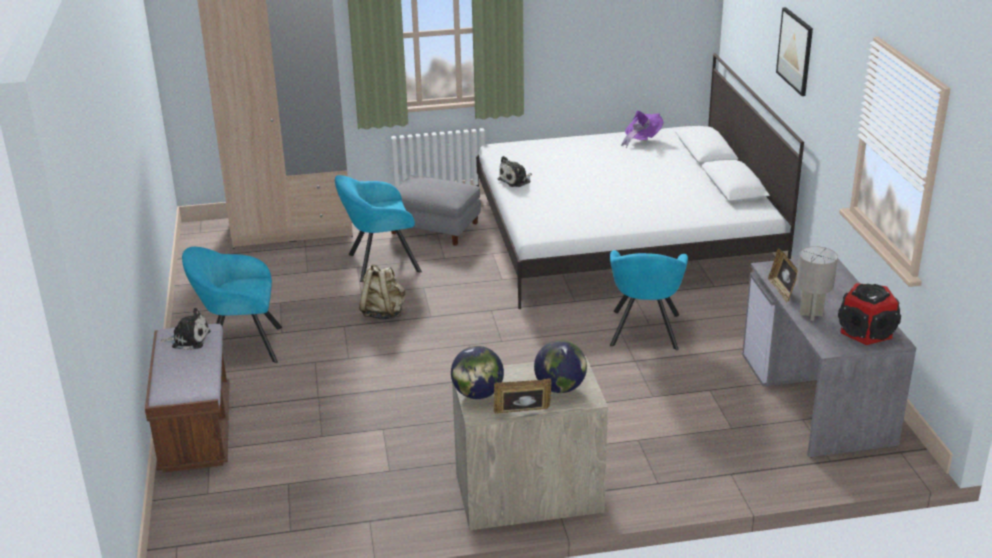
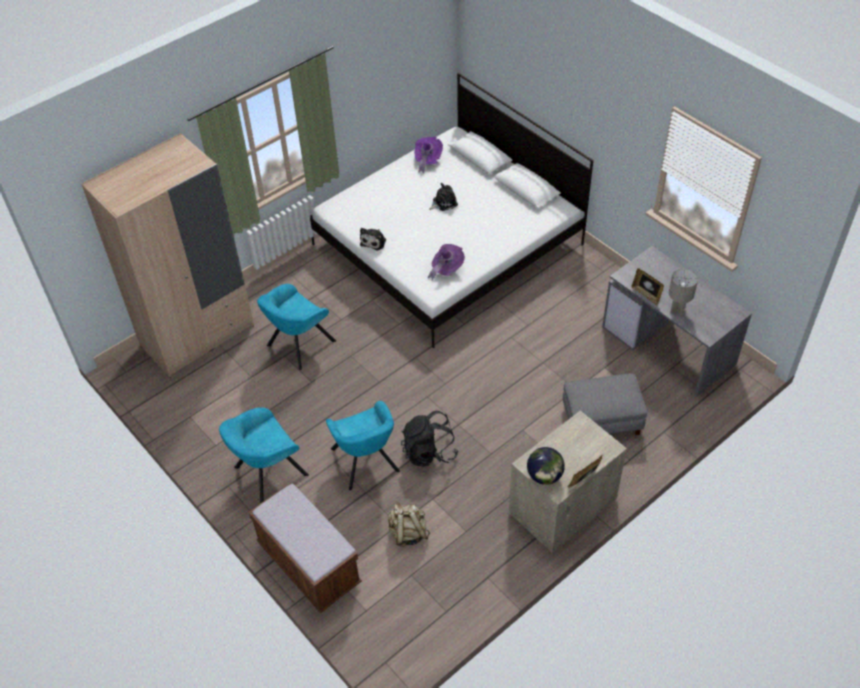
camera: 30 degrees left, 20 degrees up
(188, 339) = (286, 510): plush toy -> plush toy (443, 202)
(383, 313) = (343, 394): beige backpack -> beige backpack (408, 533)
(422, 389) = (429, 452): none -> black backpack
(434, 228) = (308, 291): grey ottoman -> grey ottoman (601, 420)
(560, 388) = (588, 446): globe -> none
(571, 220) = (446, 269): none -> purple hat
(644, 332) = (530, 333): turquoise armchair -> turquoise armchair (366, 463)
(795, 51) = (570, 93): picture -> none
(866, 332) = (718, 312): speaker -> none

